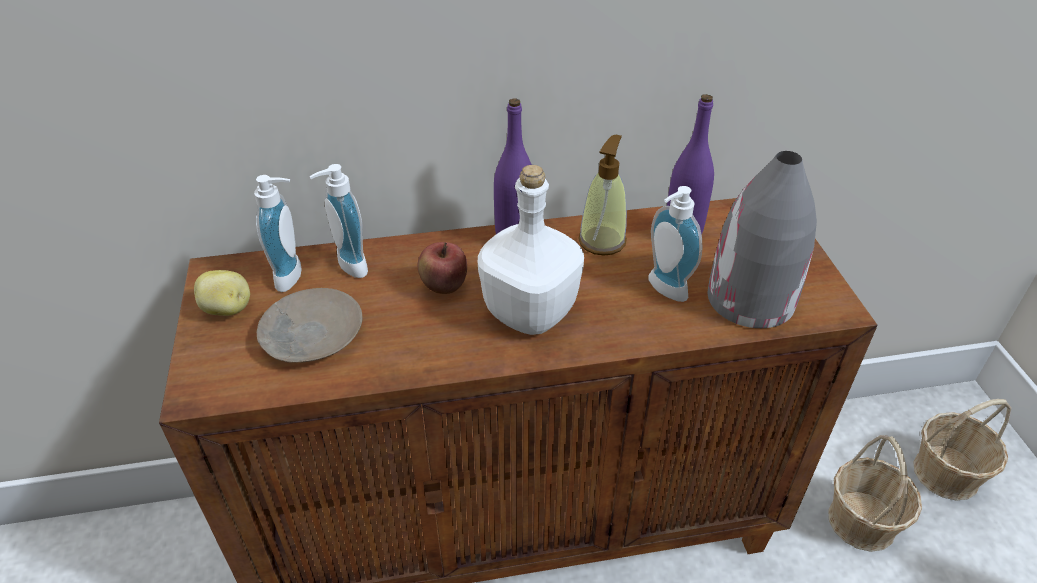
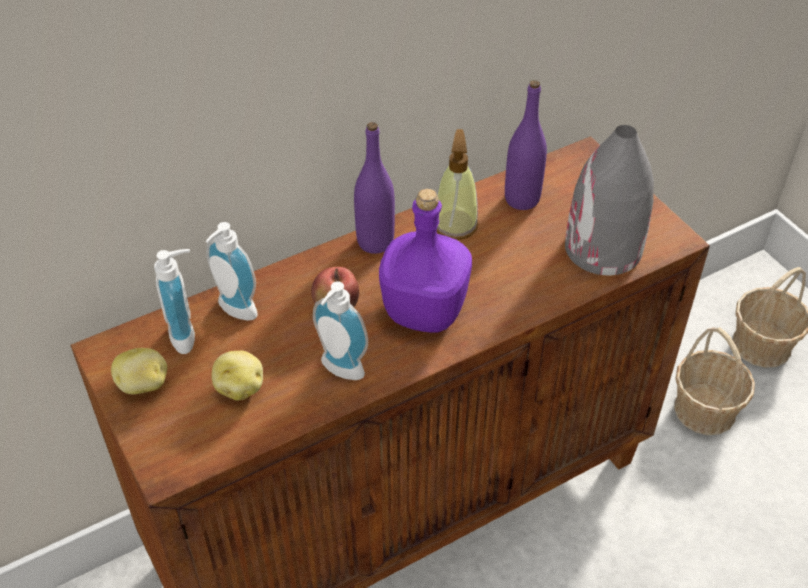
camera: 20 degrees left, 5 degrees up
(311, 335) = (240, 387): beige plate -> potato
(531, 313) = (426, 311): white bottle -> purple bottle
(663, 290) = (528, 259): soap dispenser -> soap dispenser (339, 371)

